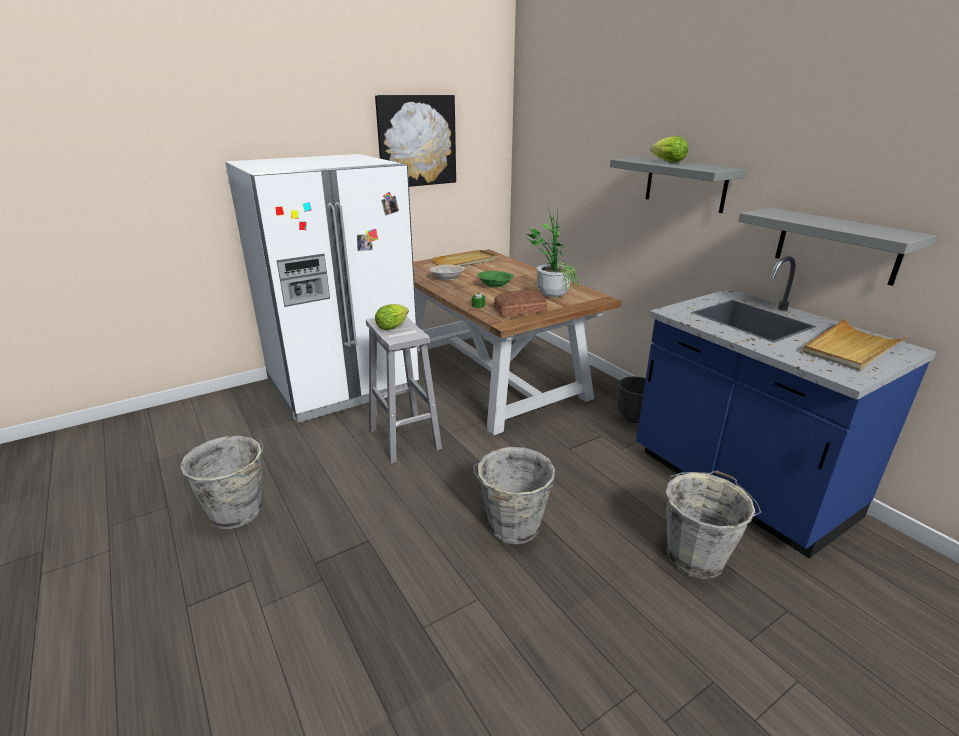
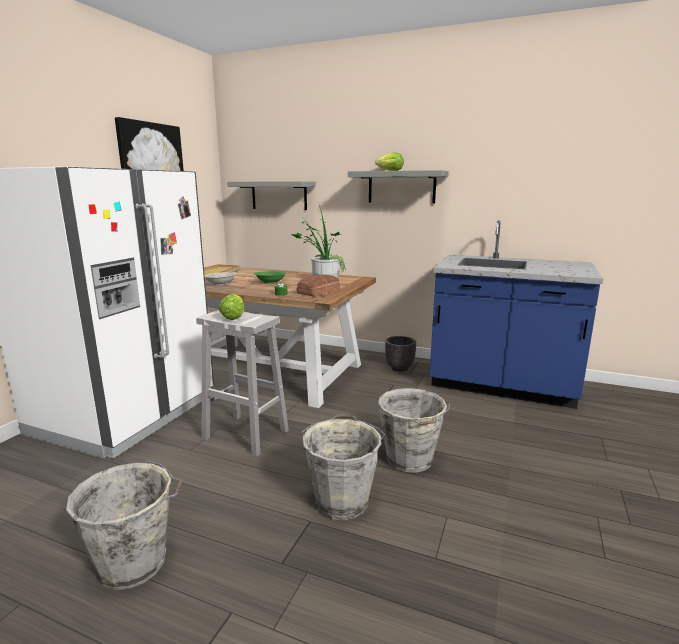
camera: 35 degrees left, 10 degrees down
(696, 556) = (530, 430): grey bucket -> grey bucket (342, 500)
(837, 245) = (519, 211): grey shelf -> grey shelf (279, 195)
(852, 348) = (561, 266): beige tray -> none

